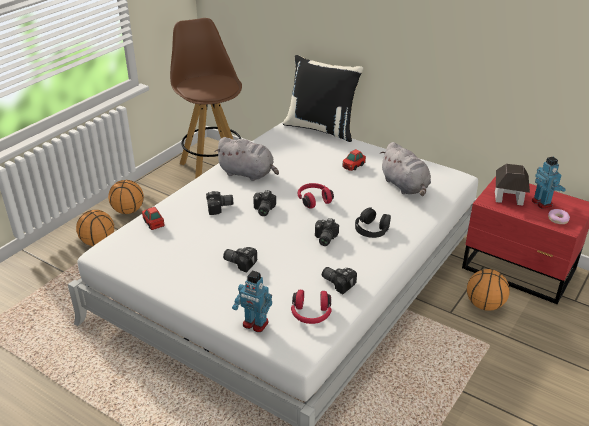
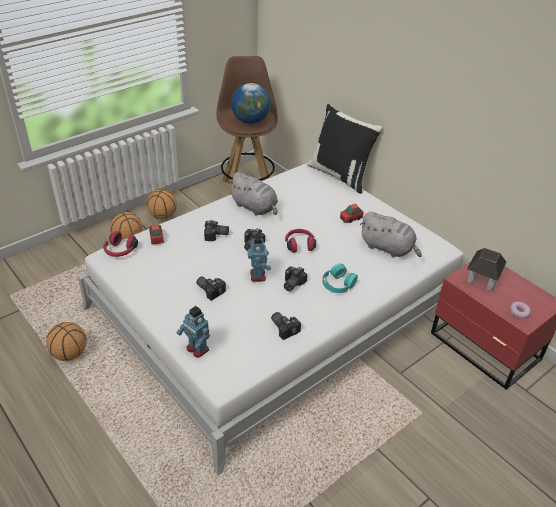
camera: 15 degrees right, 5 degrees up
(213, 87) = (251, 121): none -> globe
(311, 315) = (247, 352): red headphones -> red headphones (120, 251)
(372, 229) = (338, 283): black headphones -> turquoise headphones
(405, 186) = (388, 248): grey plush toy -> grey plush toy turned 45 degrees counterclockwise
(484, 304) = (435, 373): basketball -> basketball (70, 353)
(542, 202) = (512, 292): toy robot -> toy robot (258, 276)

